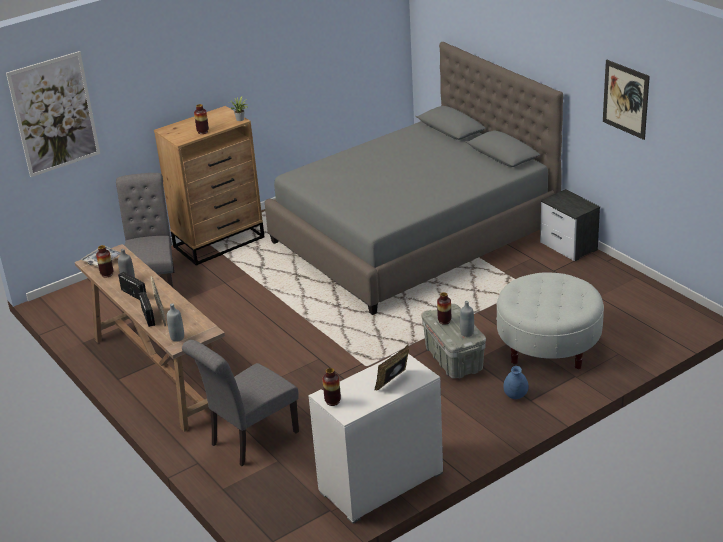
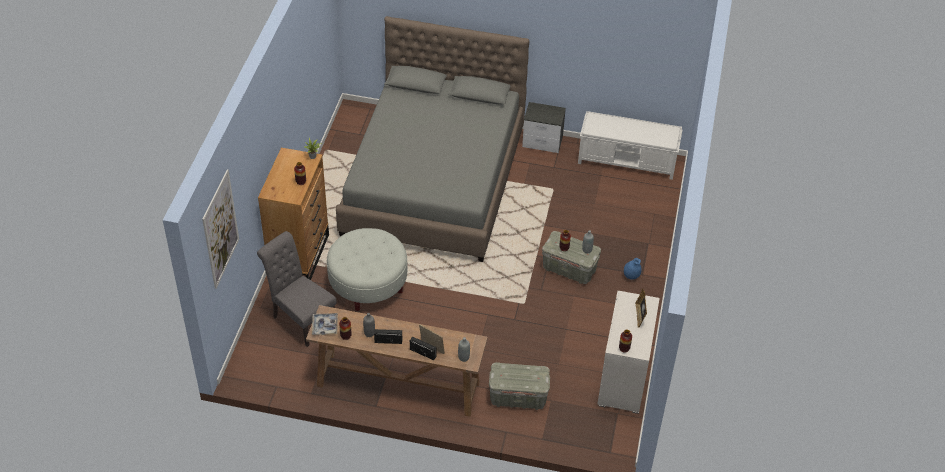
camera: 45 degrees left, 15 degrees up
(250, 440) = (517, 397): grey chair -> grey storage box
(548, 346) = (611, 229): white ottoman -> white ottoman (368, 284)
(625, 99) = (592, 35): picture -> none
(647, 296) = (628, 160): none -> white bench

